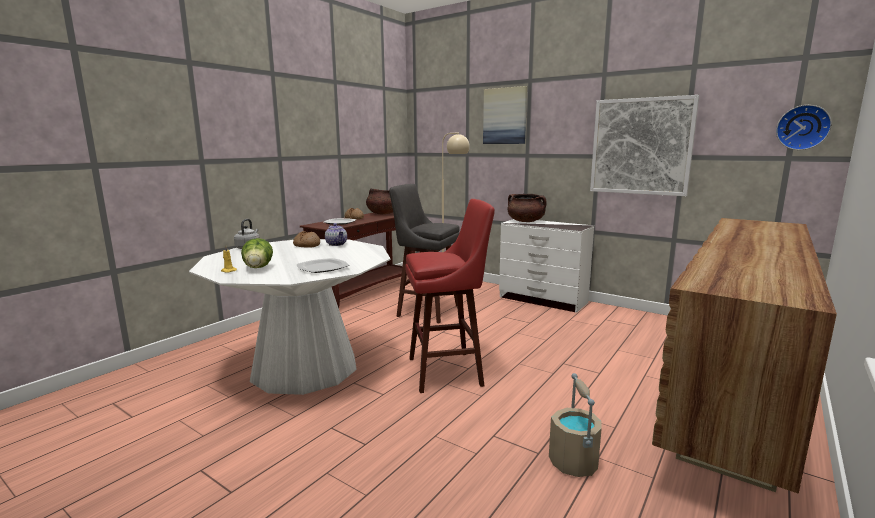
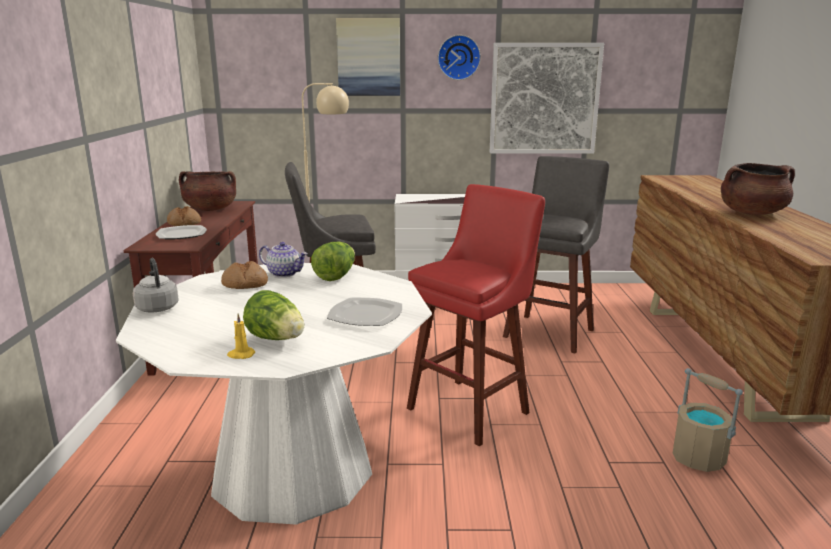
camera: 35 degrees left, 5 degrees up
(357, 249) = (336, 276): none -> lettuce
(525, 221) = (418, 198): brown cooking pot -> brown cooking pot (752, 213)
(586, 342) = (550, 332): none -> grey stool
(802, 127) = (692, 80): wall clock -> wall clock (458, 57)

